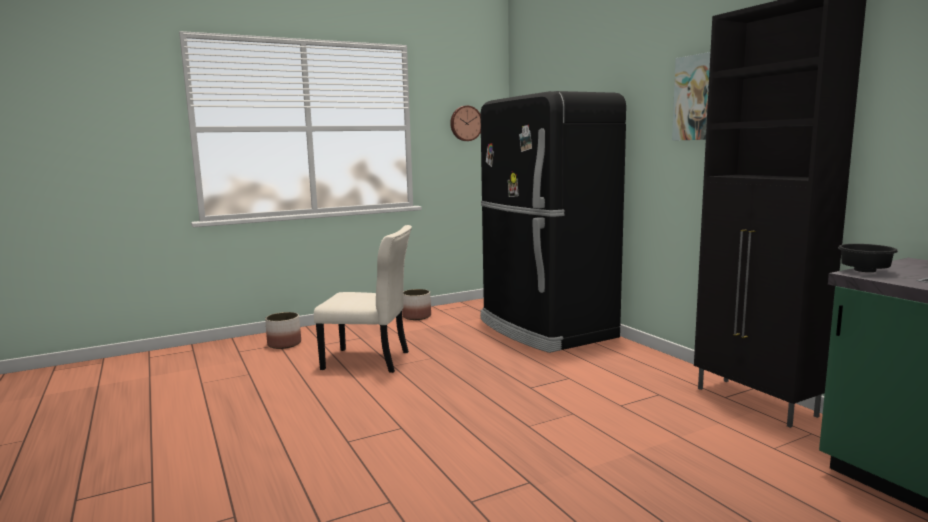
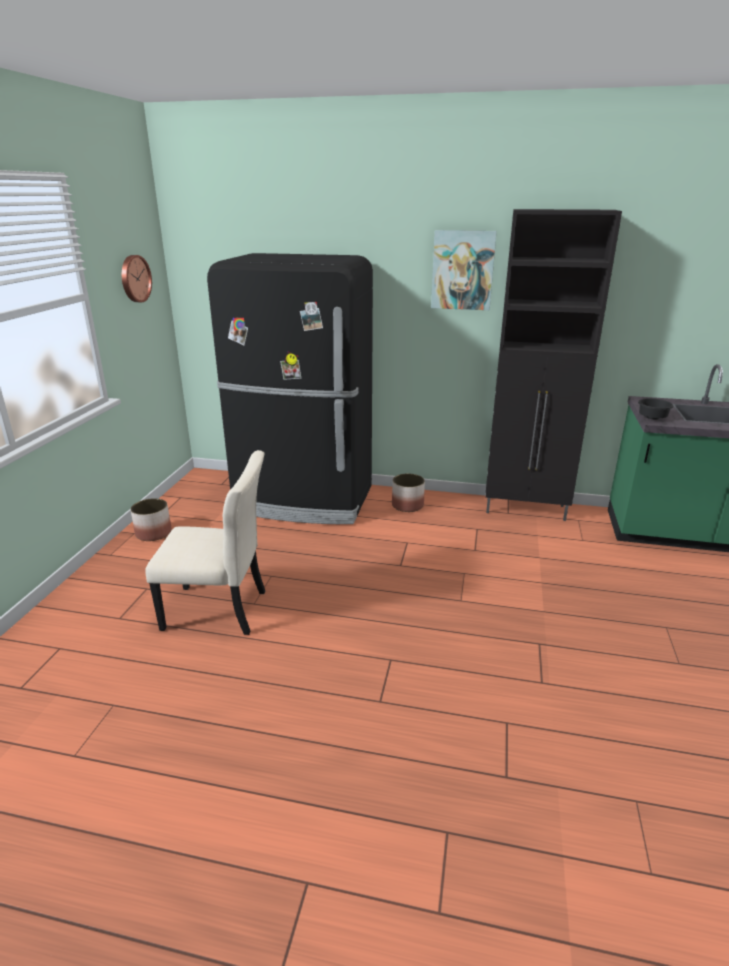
camera: 50 degrees left, 15 degrees up
(284, 344) = (66, 643): planter -> planter (407, 505)
(370, 361) = (219, 610): beige chair -> beige chair turned 45 degrees clockwise

